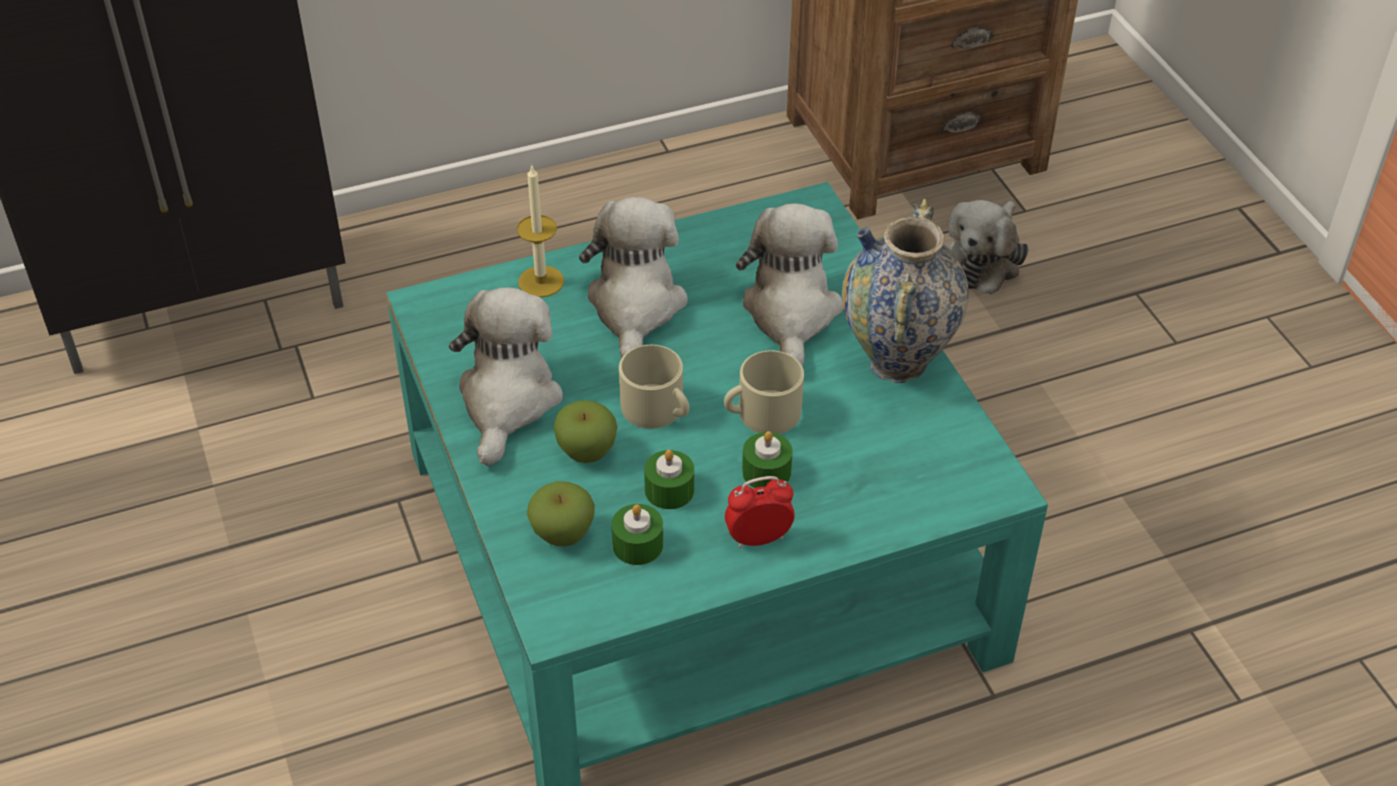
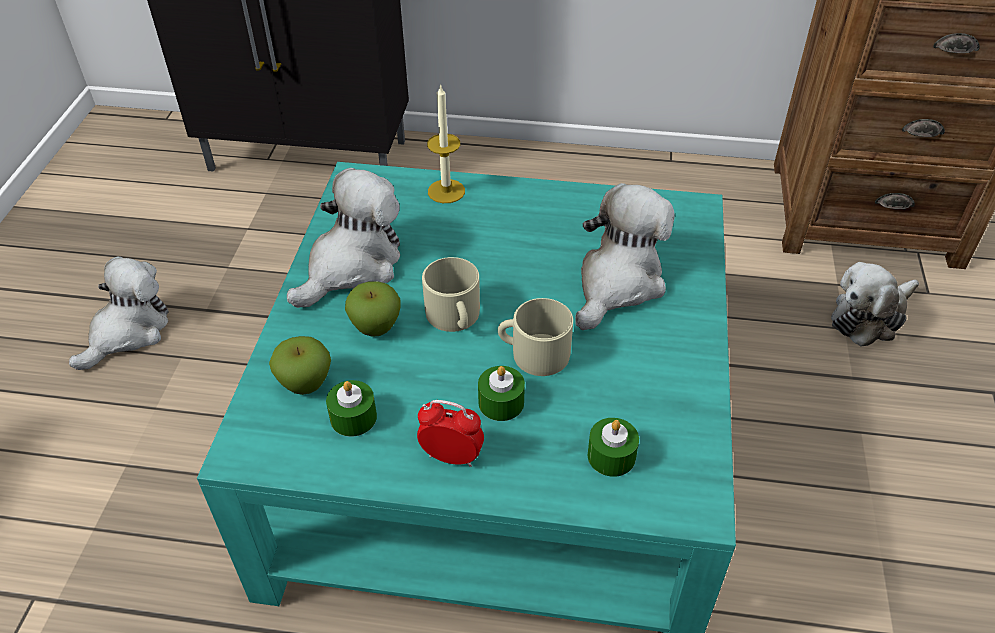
camera: 30 degrees right, 0 degrees up
(635, 306) = (499, 233): plush toy -> plush toy (128, 332)
(669, 490) = (413, 384): green candle -> green candle (611, 456)
(897, 361) = (680, 356): vase -> none

